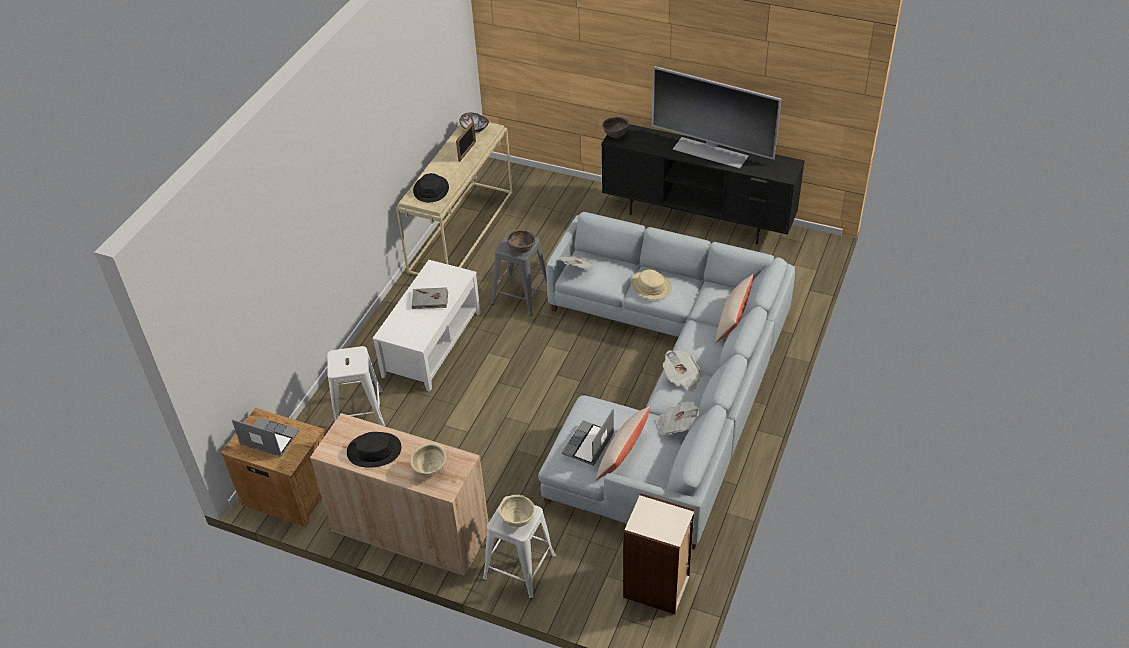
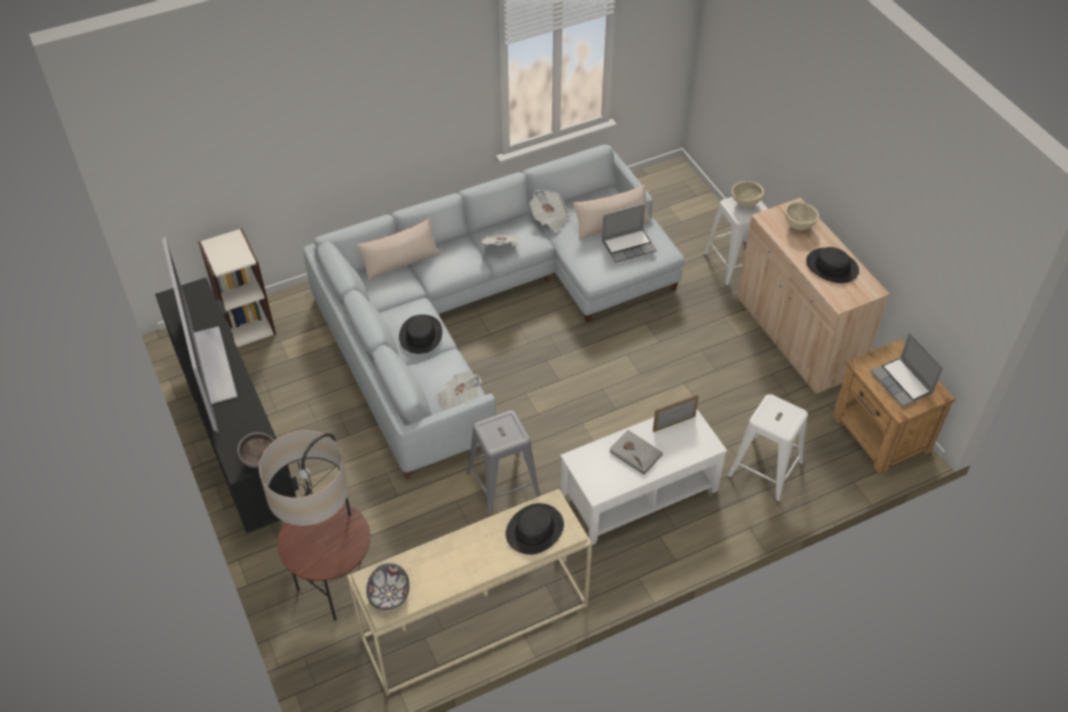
camera: 140 degrees left, 5 degrees up
(467, 151) = (437, 561): picture frame -> picture frame (673, 423)
(521, 250) = (505, 421): brown bowl -> none
(552, 201) = (335, 586): none -> floor lamp
(651, 286) = (421, 335): beige hat -> black hat
(657, 587) = (655, 196): bookcase -> bookcase (247, 323)

